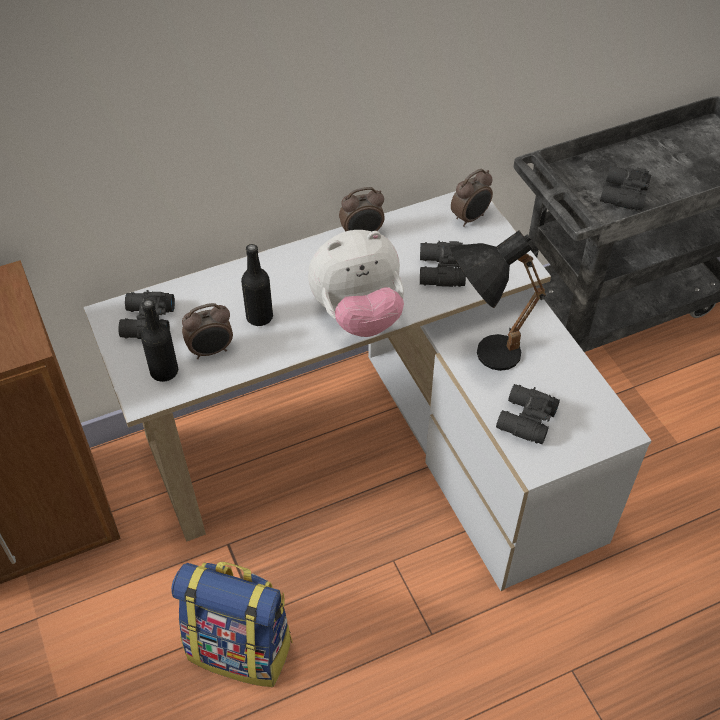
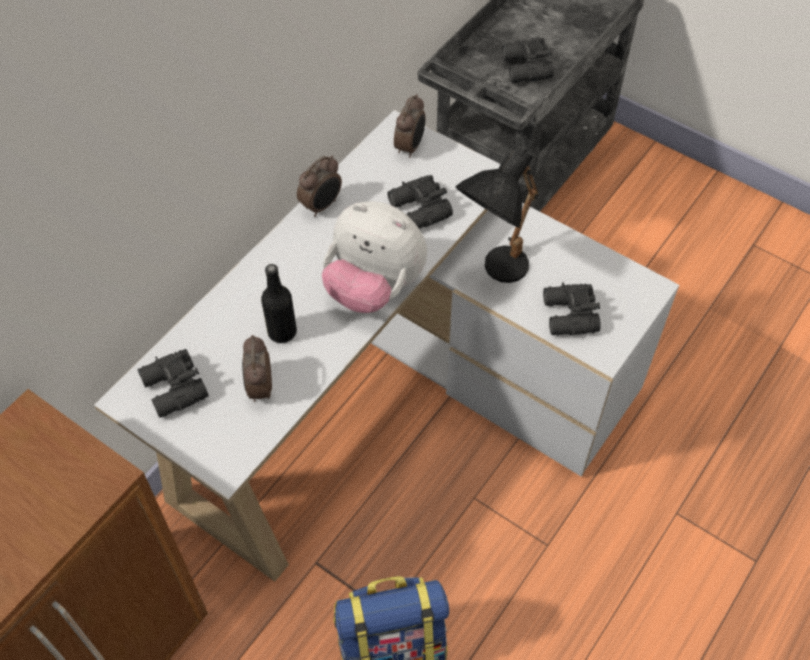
camera: 30 degrees left, 5 degrees up
(164, 371) = (228, 431): black bottle -> none
(211, 351) = (259, 388): alarm clock -> alarm clock turned 135 degrees clockwise
(358, 315) = (374, 287): plush toy -> plush toy turned 75 degrees clockwise

